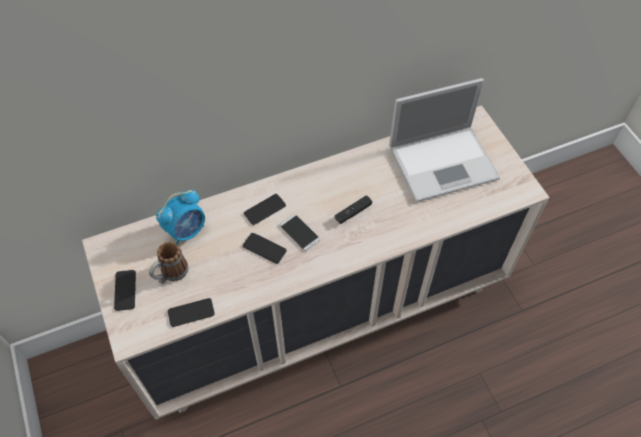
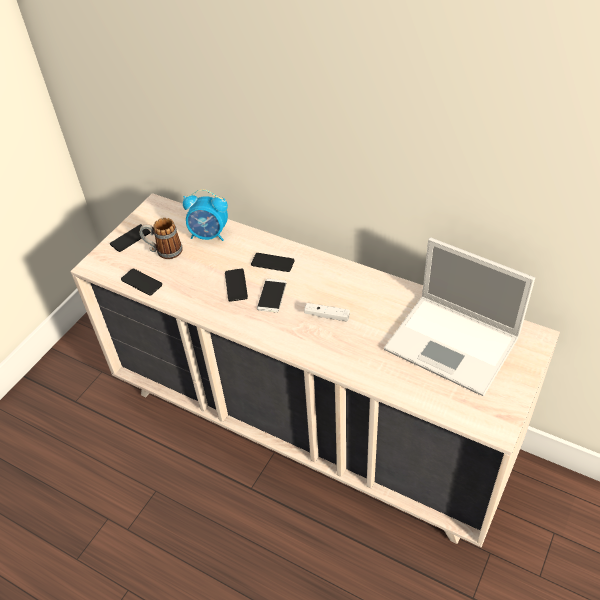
camera: 55 degrees right, 10 degrees down
(353, 212) = (327, 316): black game controller -> white game controller

